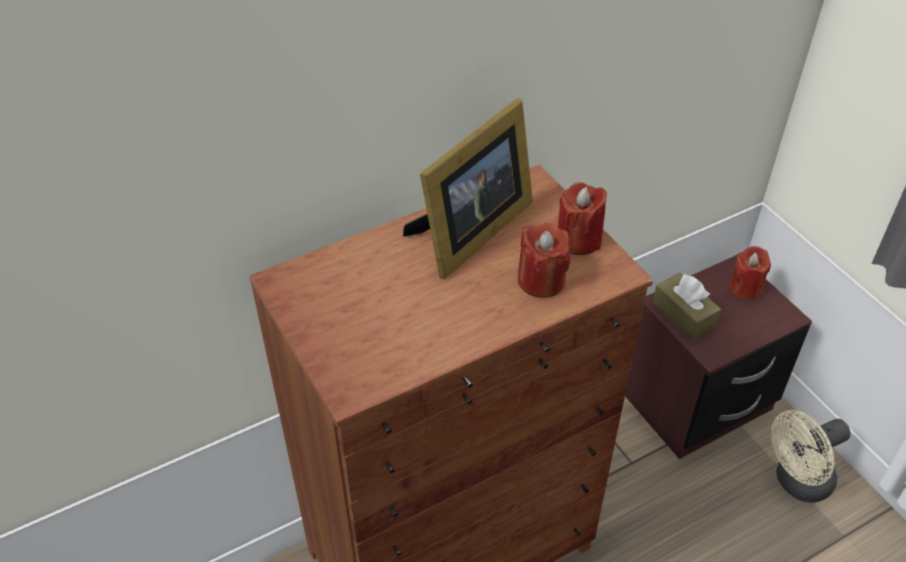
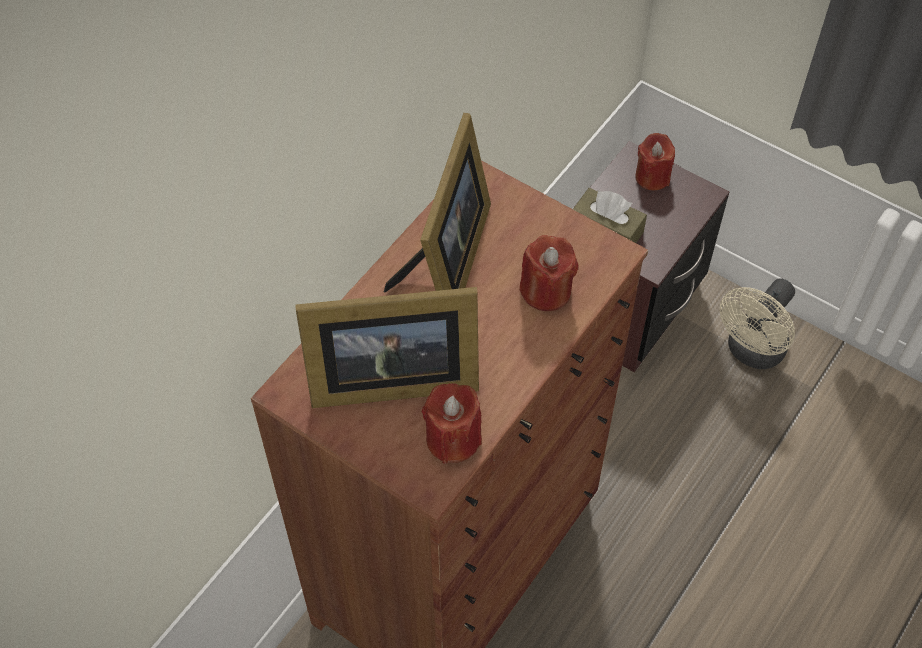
camera: 25 degrees left, 10 degrees up
(365, 299) = (387, 379): none -> picture frame
(578, 240) = (557, 231): red candle -> red candle (453, 439)

